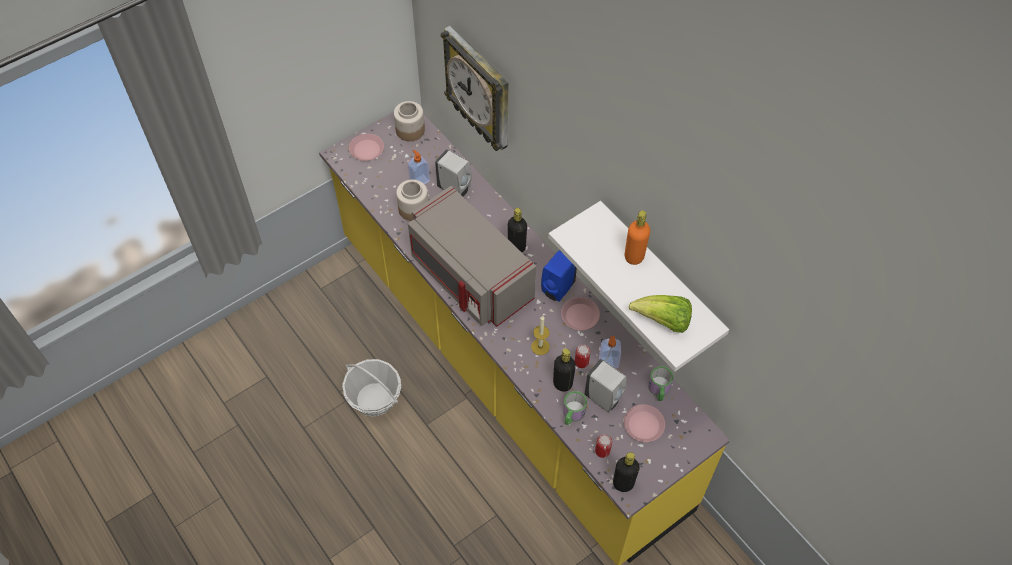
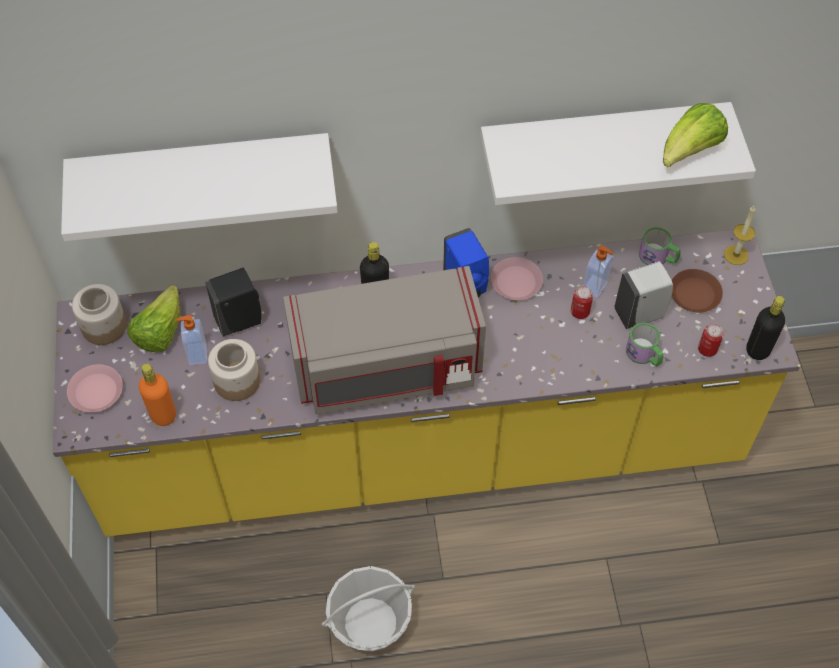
camera: 60 degrees left, 0 degrees up
(423, 157) = (160, 332): none -> lettuce
(455, 189) = (240, 320): white soap dispenser -> black soap dispenser
(480, 91) = (202, 171): wall clock -> white shelf
(540, 347) = (534, 342): candle -> candle (736, 255)
(562, 383) = (597, 344): black bottle -> none
(634, 256) = (583, 134): orange bottle -> orange bottle (163, 415)
(643, 425) = (694, 294): pink plate -> brown plate

